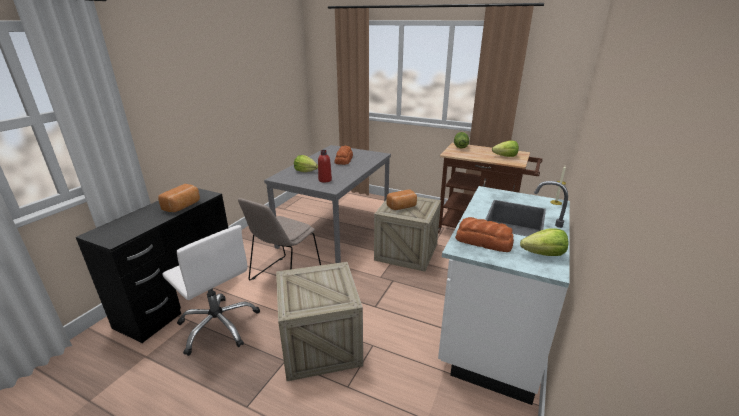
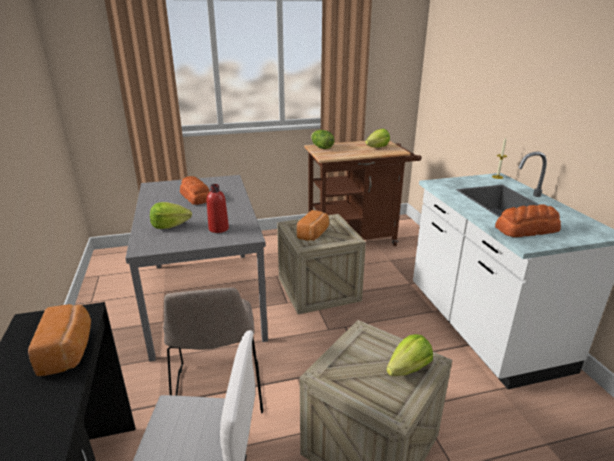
camera: 40 degrees left, 0 degrees up
(543, 254) = (577, 222): lettuce -> lettuce (408, 369)

